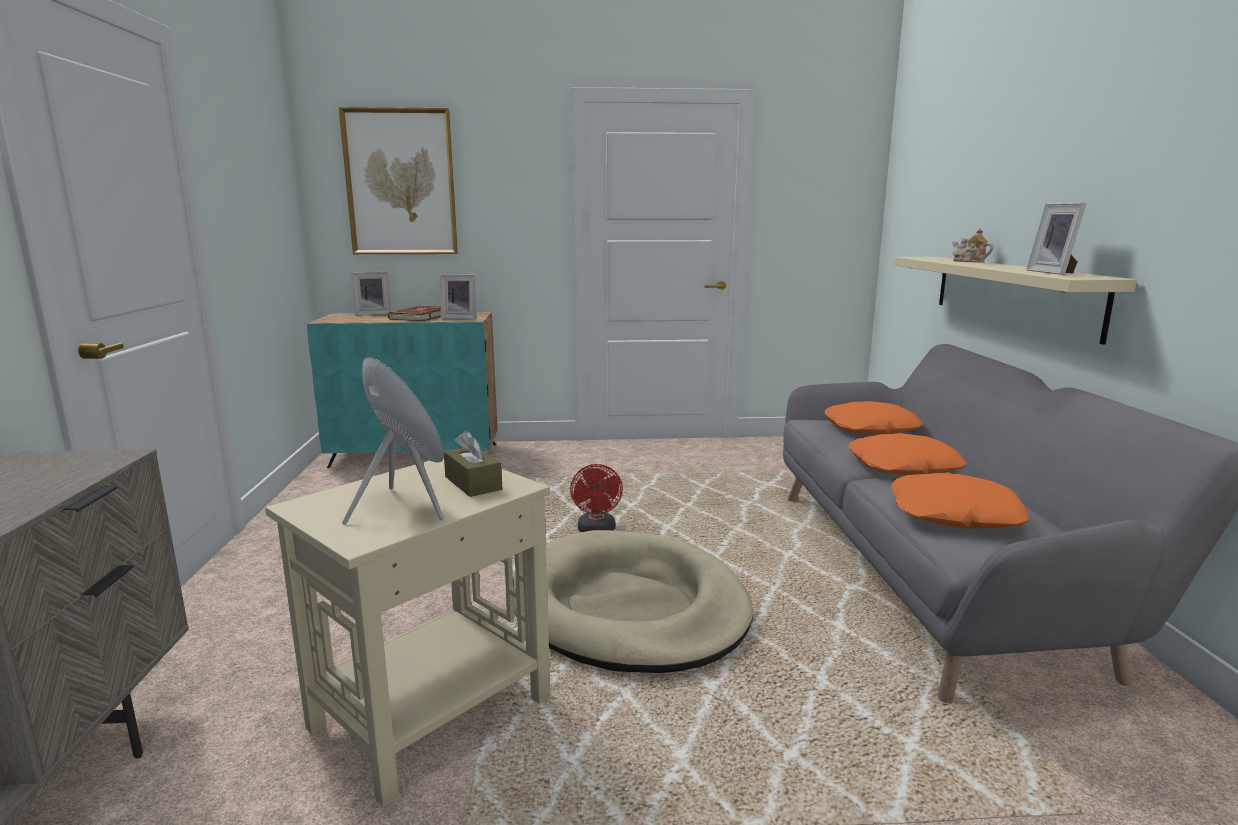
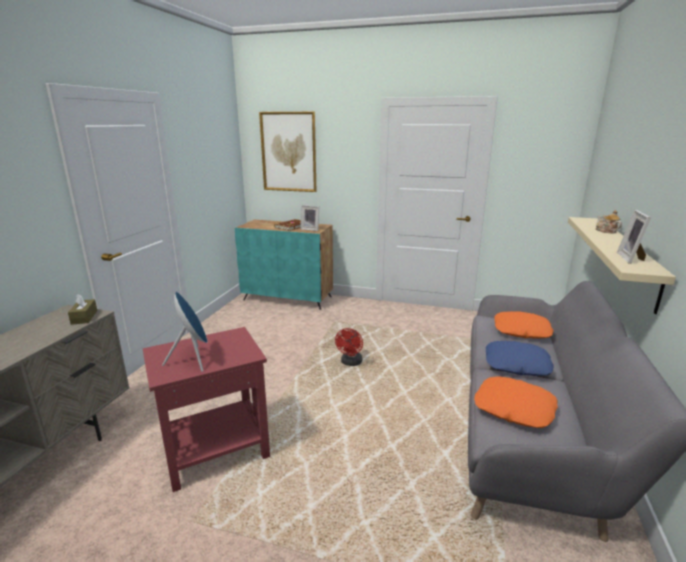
camera: 20 degrees right, 5 degrees up
(373, 314) = (271, 222): picture frame -> none
(430, 712) = (215, 450): beige side table -> red side table
(473, 483) = (234, 349): brown tissue box -> brown tissue box (84, 317)
(629, 608) = (338, 414): beige dog bed -> none
(903, 466) = (516, 365): orange pillow -> blue pillow

